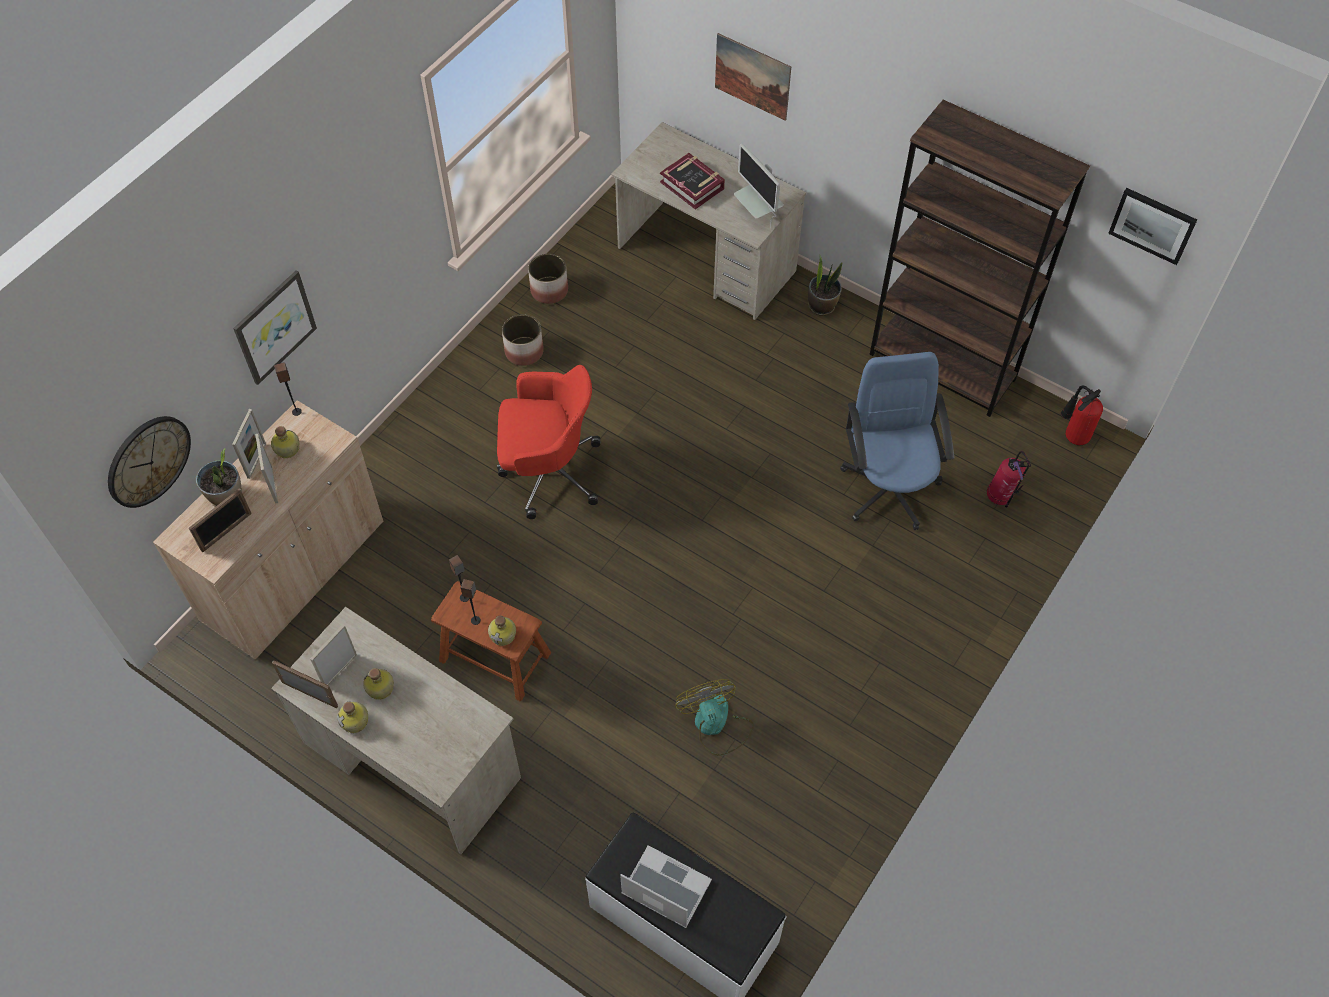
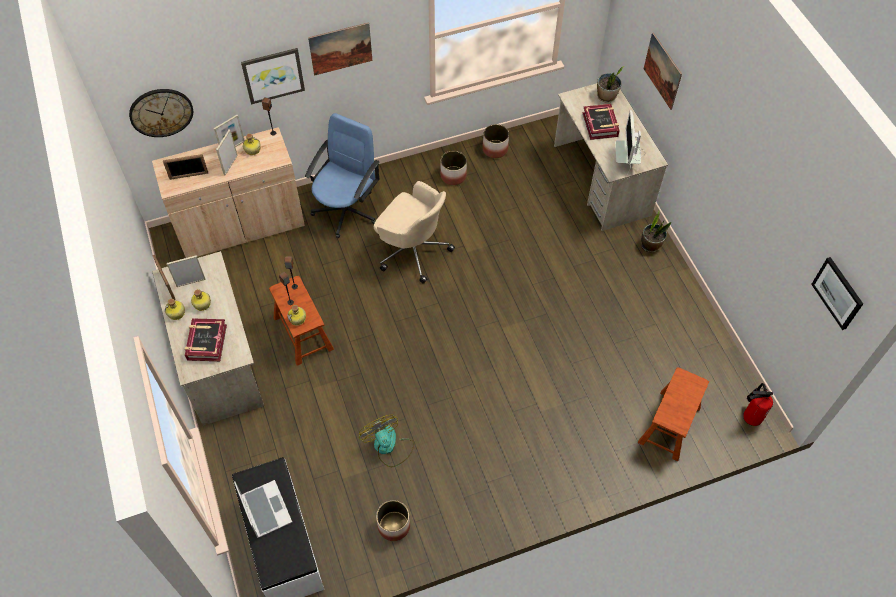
camera: 35 degrees right, 0 degrees up
(226, 496) = (204, 157): potted plant -> potted plant (606, 96)
(345, 244) = (340, 48): none -> picture
(429, 732) = (206, 342): none -> book
(548, 471) = (412, 250): red office chair -> beige office chair
(715, 725) = (388, 446): fan -> fan turned 45 degrees counterclockwise
(798, 812) = (394, 526): none -> planter
(889, 488) = (602, 376): blue office chair -> blue office chair (346, 210)
(942, 367) = (698, 324): brown bookcase -> none
(1001, 498) = (669, 425): fire extinguisher -> brown stool

